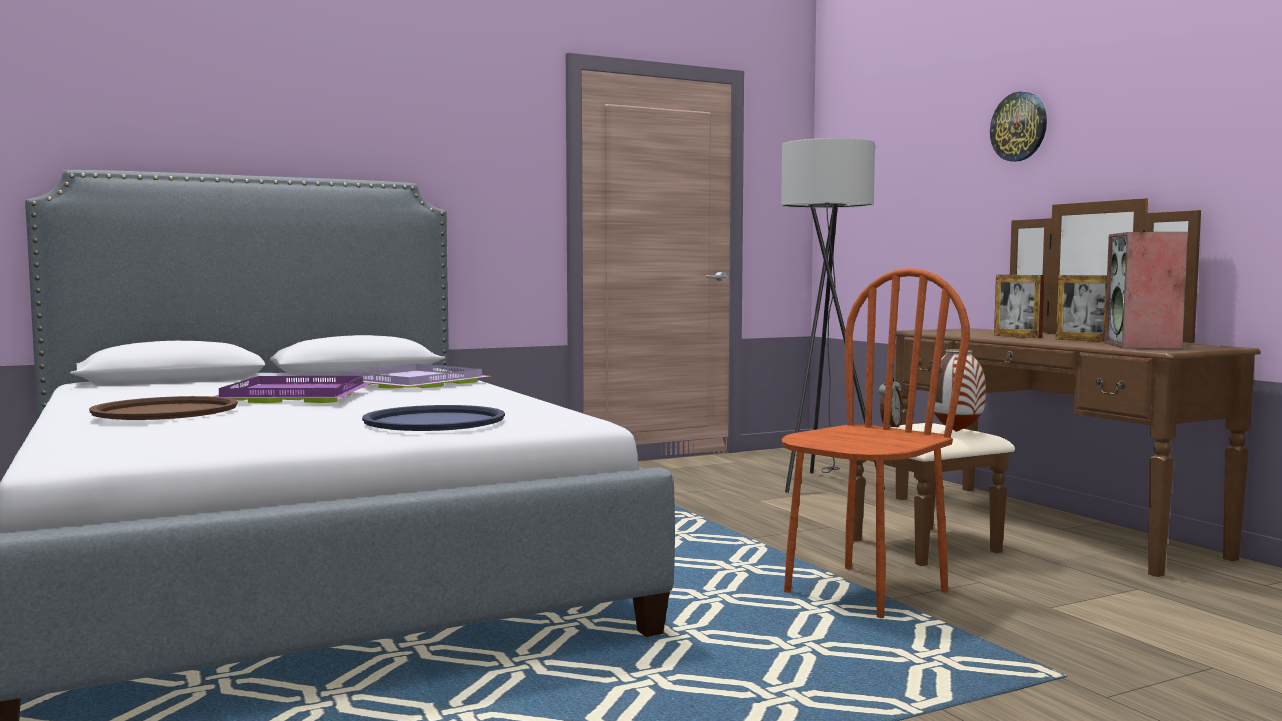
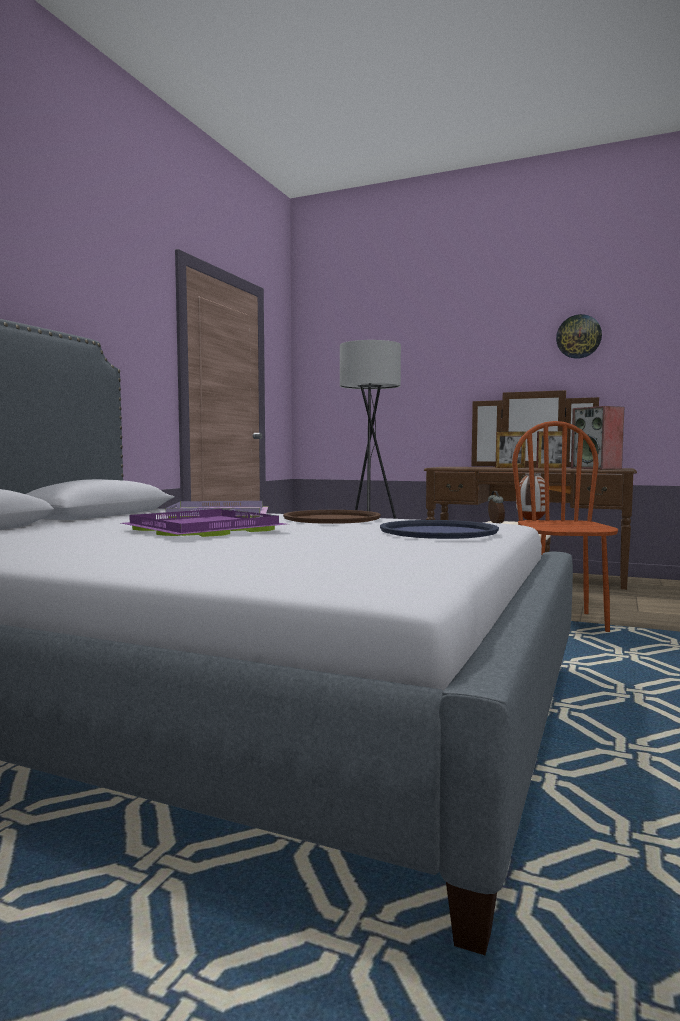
camera: 40 degrees left, 0 degrees up
(165, 411) = (203, 547): brown tray -> brown tray (331, 518)
(1019, 127) = (471, 346): wall clock -> wall clock (578, 336)

